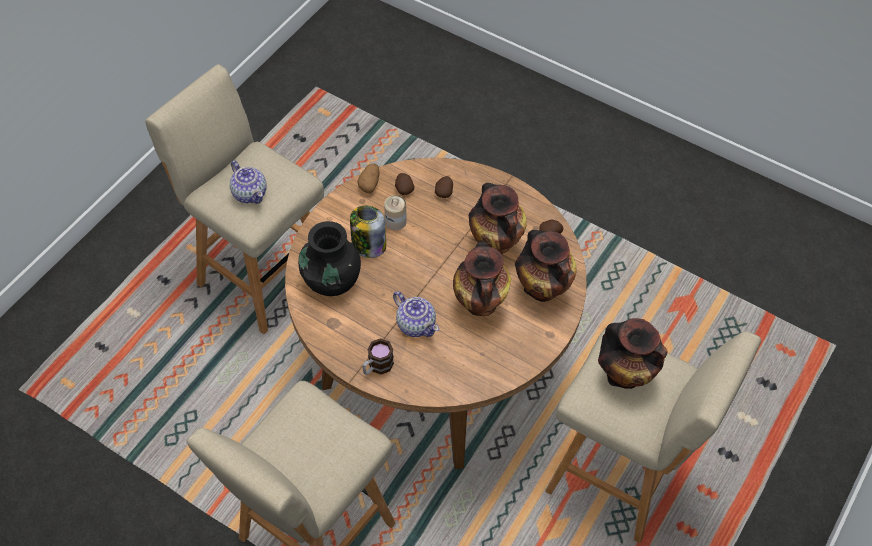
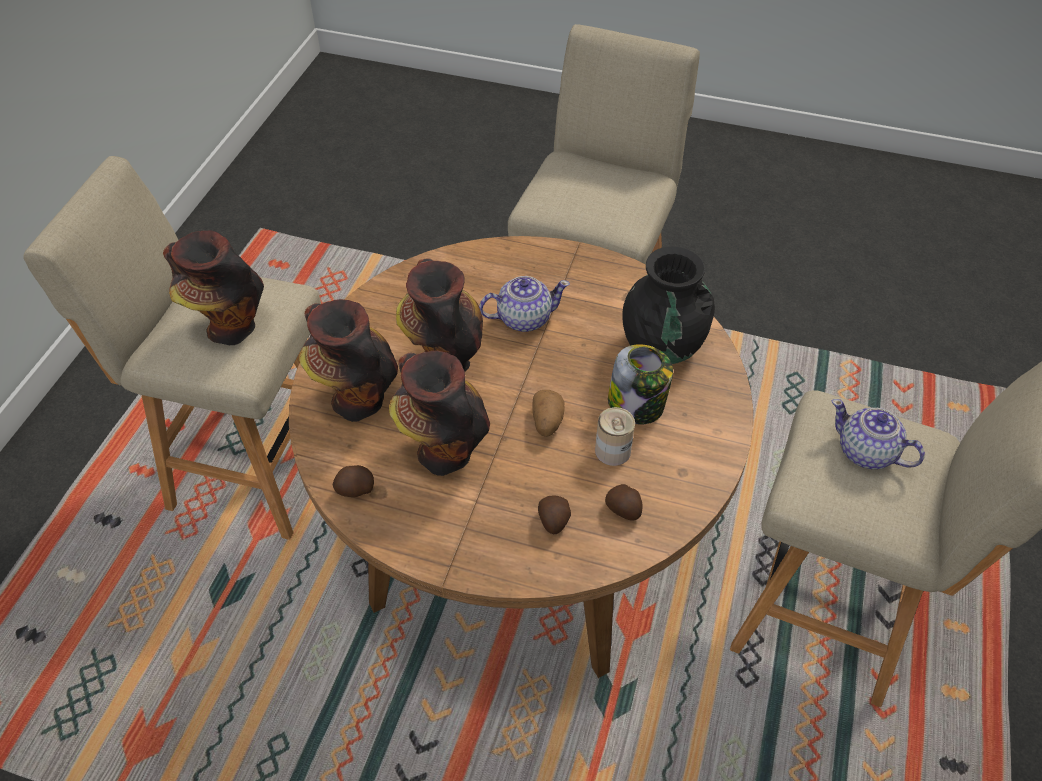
camera: 165 degrees right, 5 degrees down
(370, 184) = (685, 505): potato -> potato (547, 422)
(377, 367) = (553, 263): mug -> none
(416, 324) = (523, 318): teapot -> teapot turned 135 degrees clockwise

